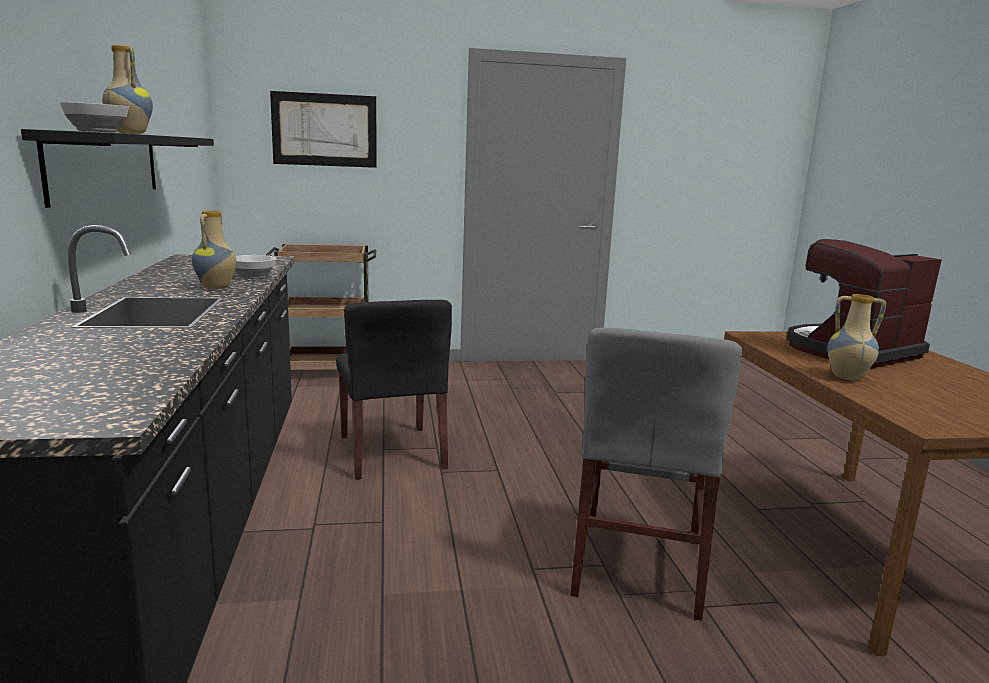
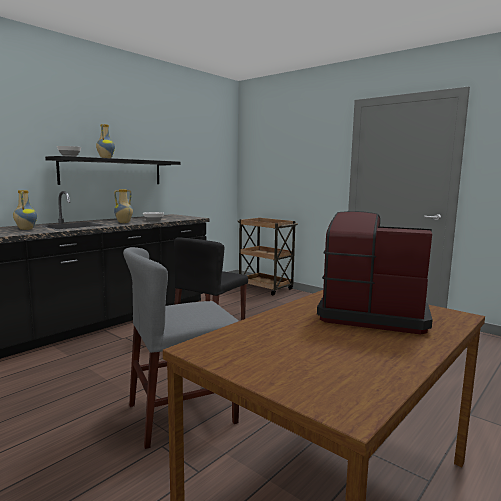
camera: 50 degrees right, 5 degrees down
(324, 130) = (280, 157): picture -> none
(847, 378) = (282, 320): vase -> vase (25, 229)

